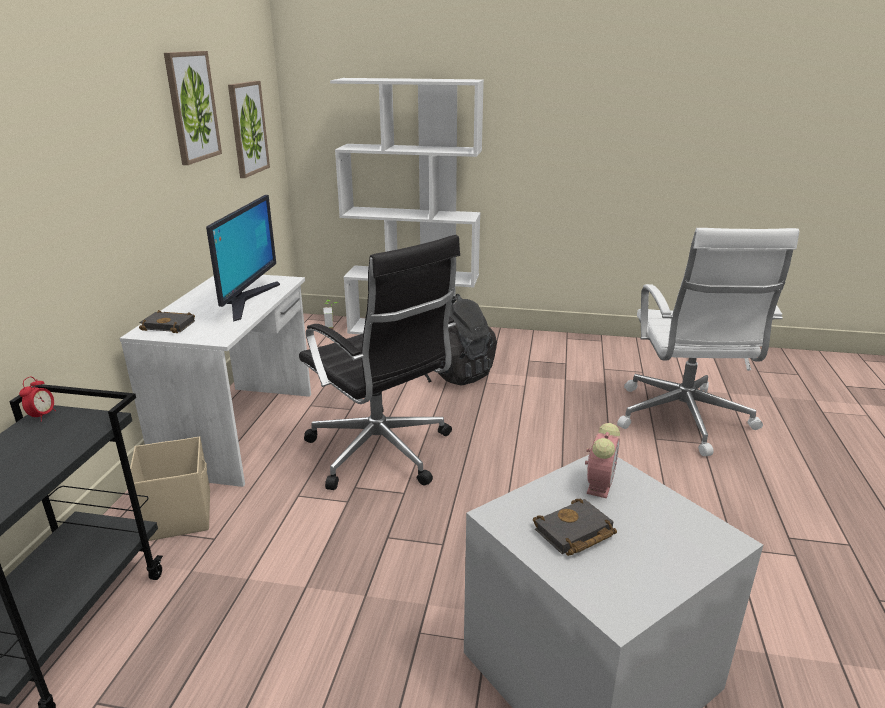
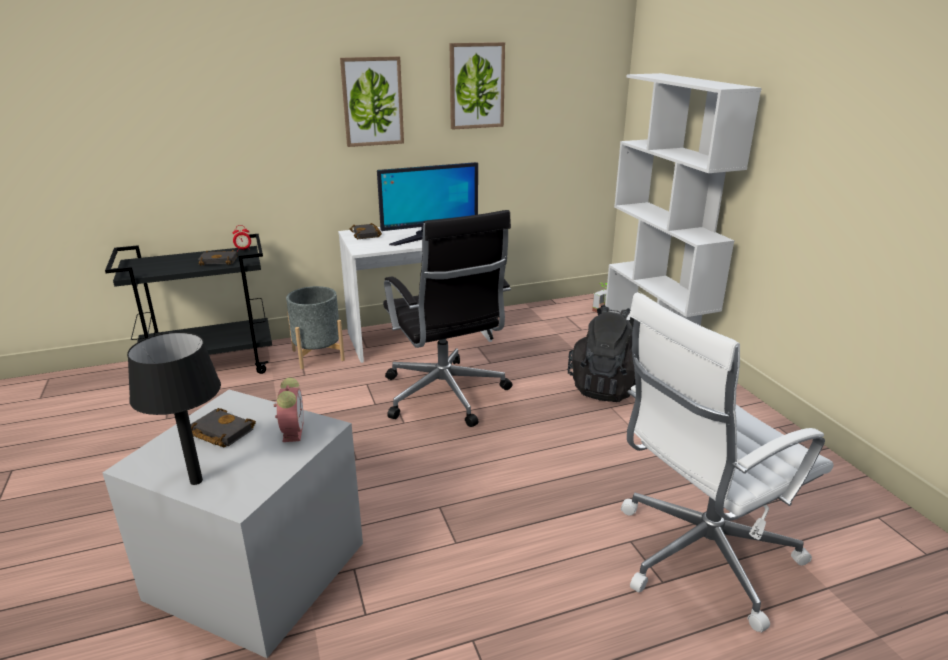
camera: 60 degrees right, 0 degrees up
(54, 441) = (220, 260): none -> black book
(178, 515) = (318, 355): beige storage box -> grey planter
(247, 128) = (558, 110): picture -> picture (372, 101)
(381, 453) = (445, 396): black office chair -> black office chair turned 45 degrees counterclockwise
(599, 483) = (292, 431): alarm clock -> alarm clock turned 90 degrees counterclockwise
(675, 564) = (196, 481): none -> black table lamp

